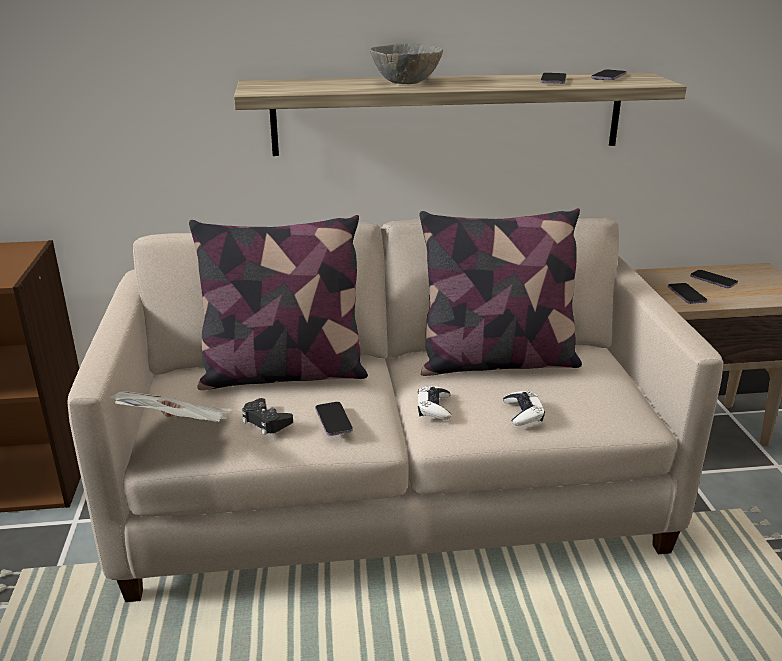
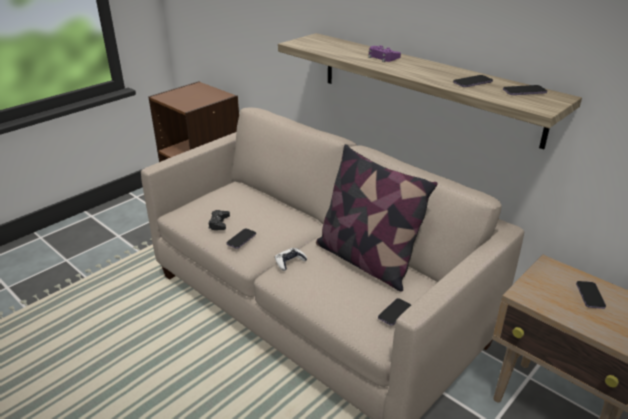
camera: 50 degrees right, 5 degrees up
(178, 432) = (188, 208): newspaper -> none
(283, 373) = (265, 207): pillow -> none
(405, 82) = (382, 57): grey bowl -> purple game controller
(523, 413) = (321, 292): white game controller -> none
(686, 295) = (540, 291): phone -> phone (394, 313)

